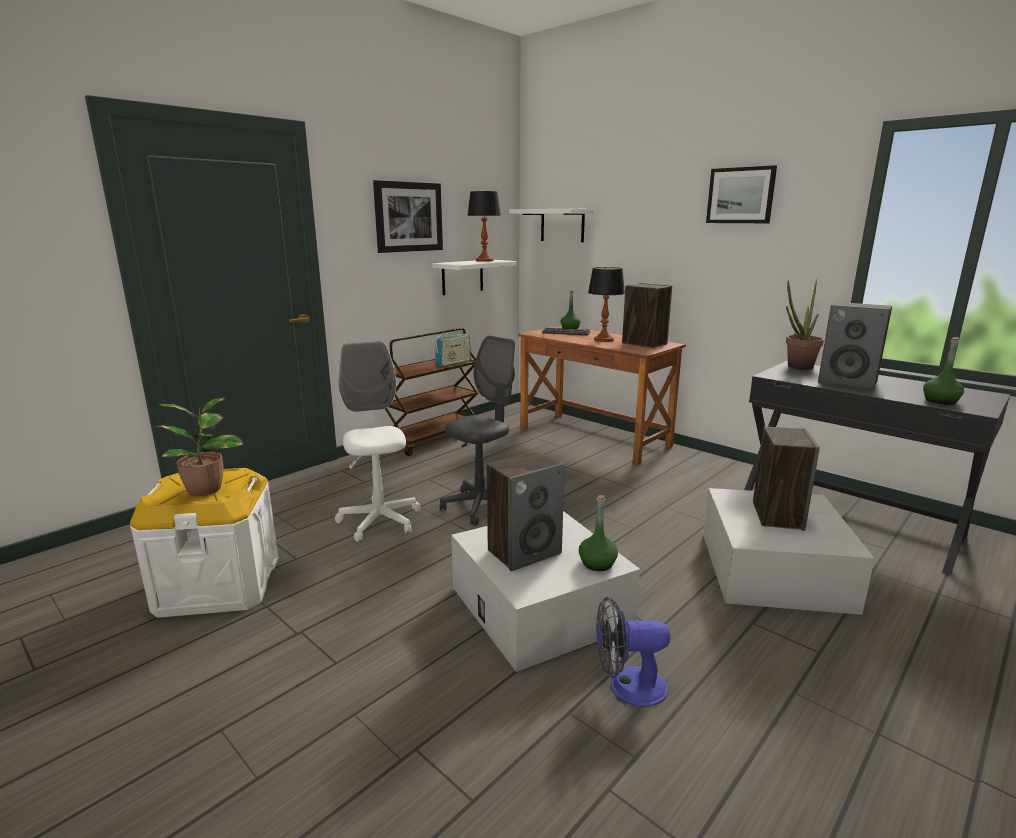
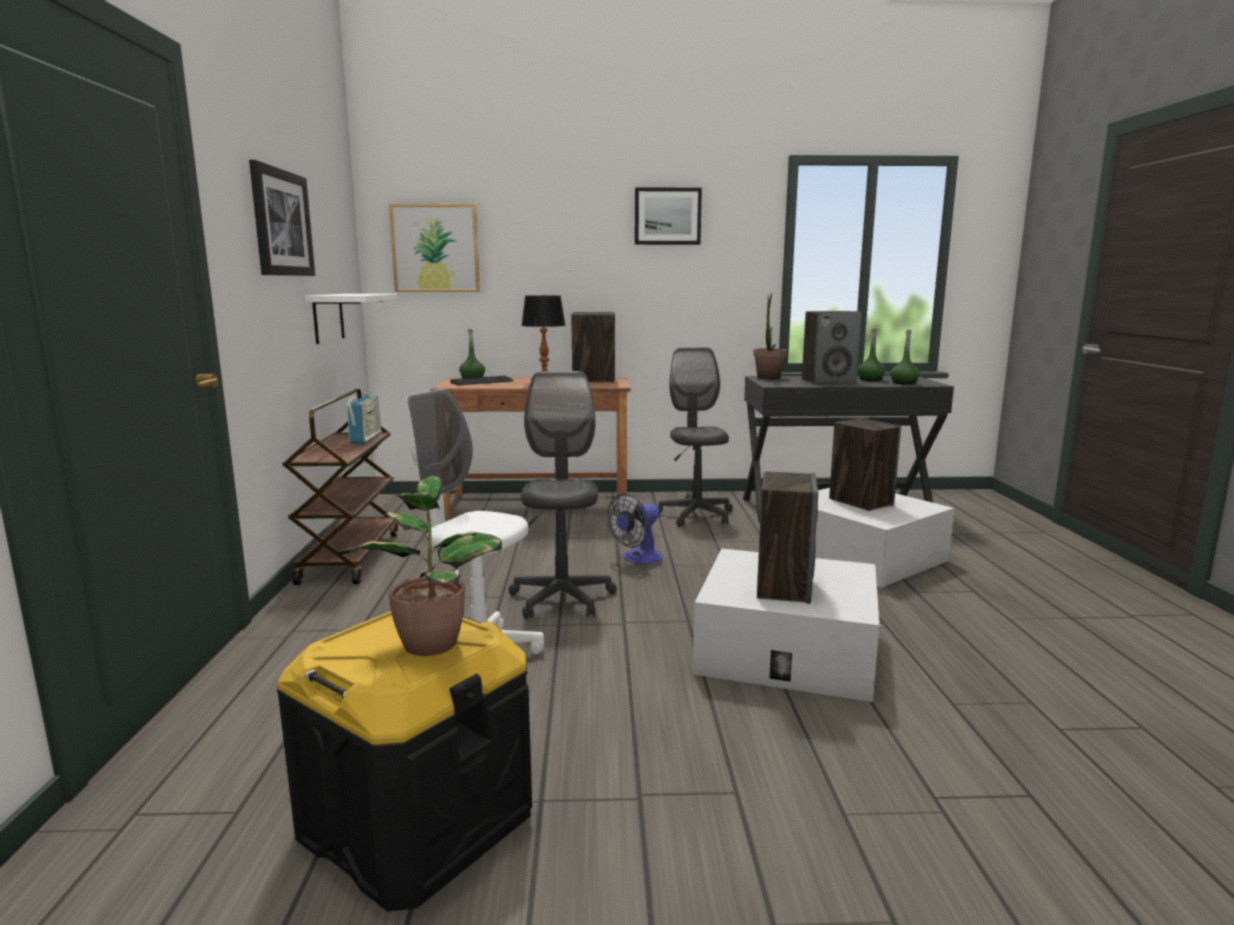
camera: 45 degrees left, 5 degrees down
(219, 585) = (416, 822): white storage box -> black storage box
(484, 261) = (357, 293): table lamp -> none
(562, 225) = (435, 248): white shelf -> picture
(597, 563) = (846, 572): green bottle -> green bottle (870, 379)
(627, 686) = (944, 667): fan -> fan (637, 558)
(694, 481) = (695, 515): none -> grey office chair

